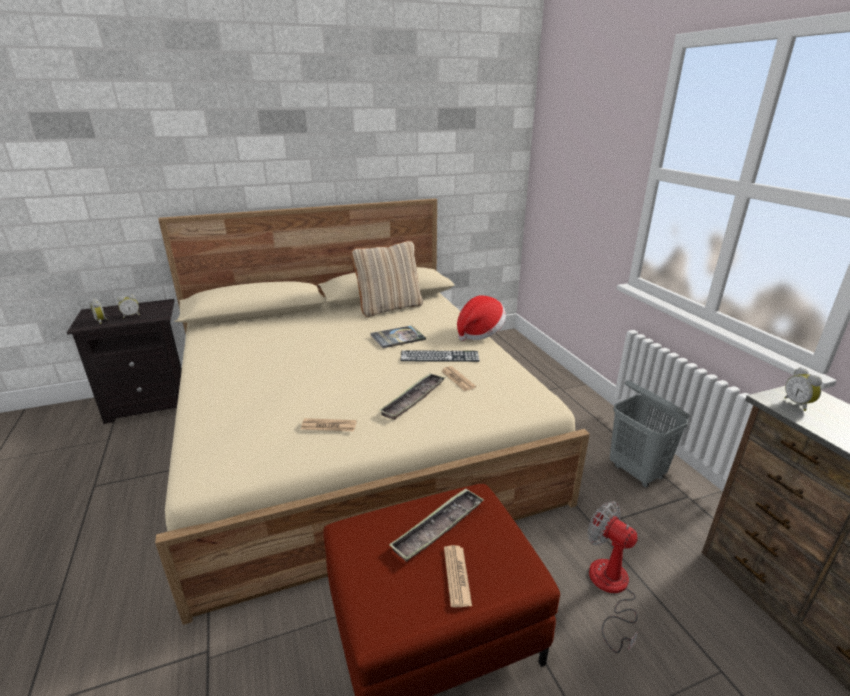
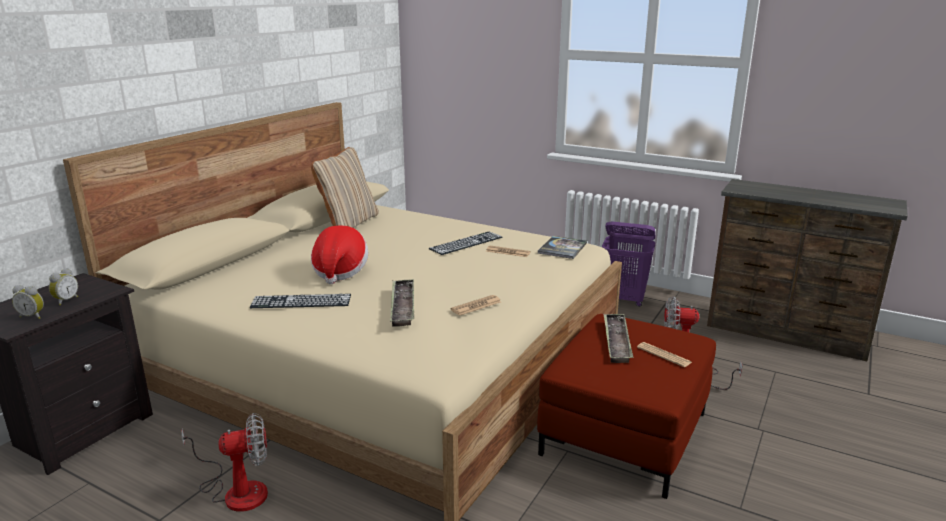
camera: 40 degrees left, 5 degrees down
(146, 490) = (236, 490): none -> fan
(241, 365) = (301, 301): none -> keyboard
(398, 337) = (405, 241): book -> book (562, 248)
(413, 399) = (501, 272): tray -> tray (402, 306)
(479, 332) = (465, 220): hat -> hat (339, 271)
(636, 472) = (624, 300): grey laundry basket -> purple laundry basket
(798, 404) = (747, 188): alarm clock -> none

